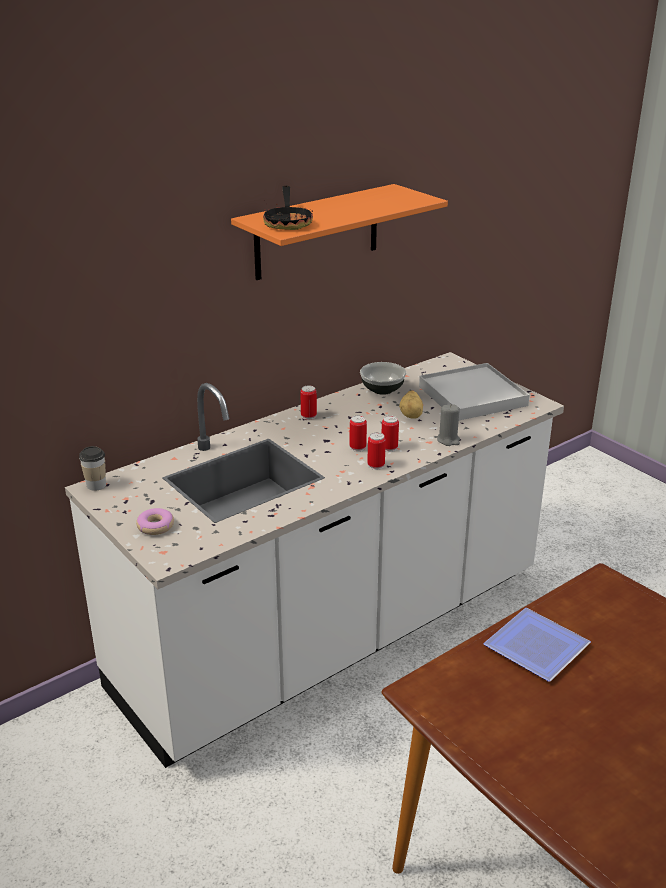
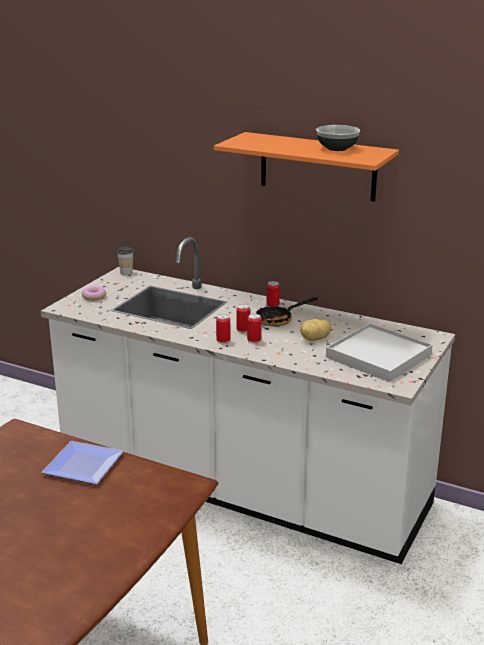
camera: 65 degrees right, 5 degrees down
(288, 222) = (252, 141): frying pan -> frying pan (279, 319)
(381, 389) = (345, 321): bowl -> bowl (336, 148)
(448, 440) = (289, 359): grey candle -> none

